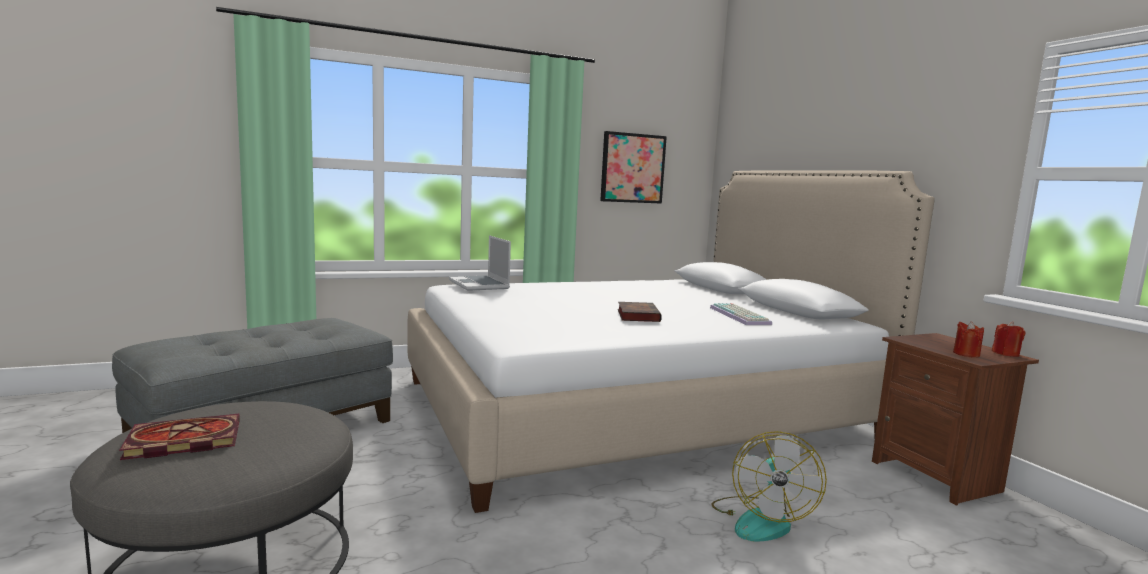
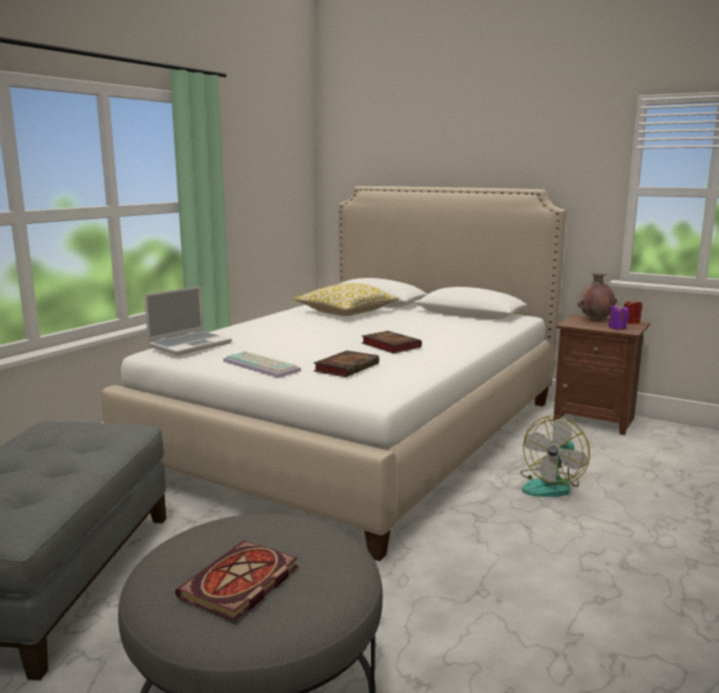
camera: 35 degrees left, 5 degrees up
(480, 285) = (190, 344): laptop -> laptop turned 75 degrees counterclockwise
(552, 321) = (347, 367): none -> book
(632, 168) = (258, 189): picture -> none
(671, 289) = (347, 312): none -> pillow
(741, 316) = (451, 328): keyboard -> keyboard (263, 366)
(761, 520) = (551, 485): fan -> fan turned 60 degrees clockwise
(952, 342) = (595, 320): none -> brown vase
(966, 354) = (617, 328): red candle -> purple candle

